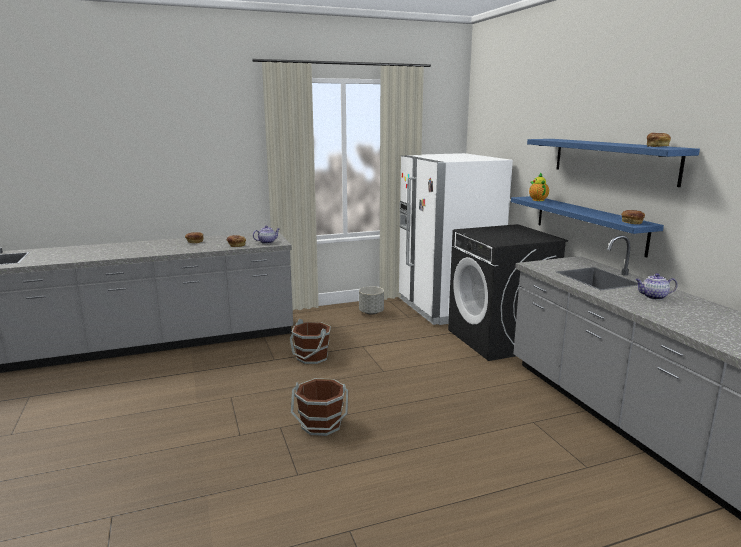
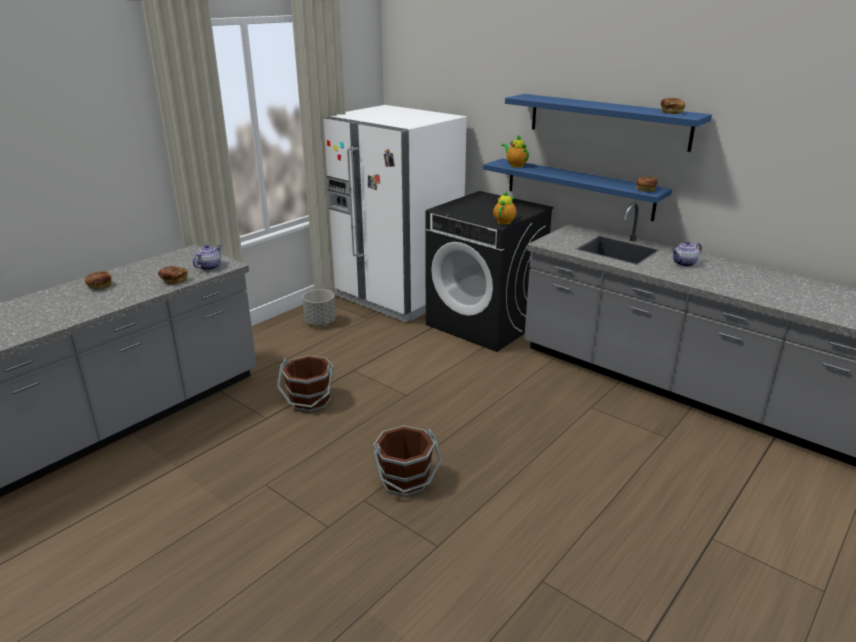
camera: 30 degrees left, 10 degrees up
(505, 243) = (504, 221): none -> teapot

